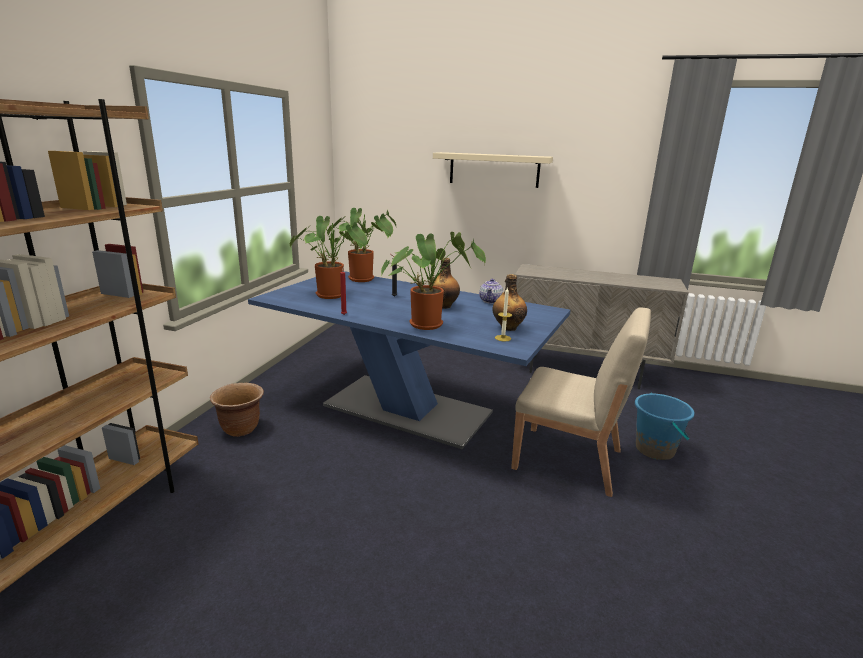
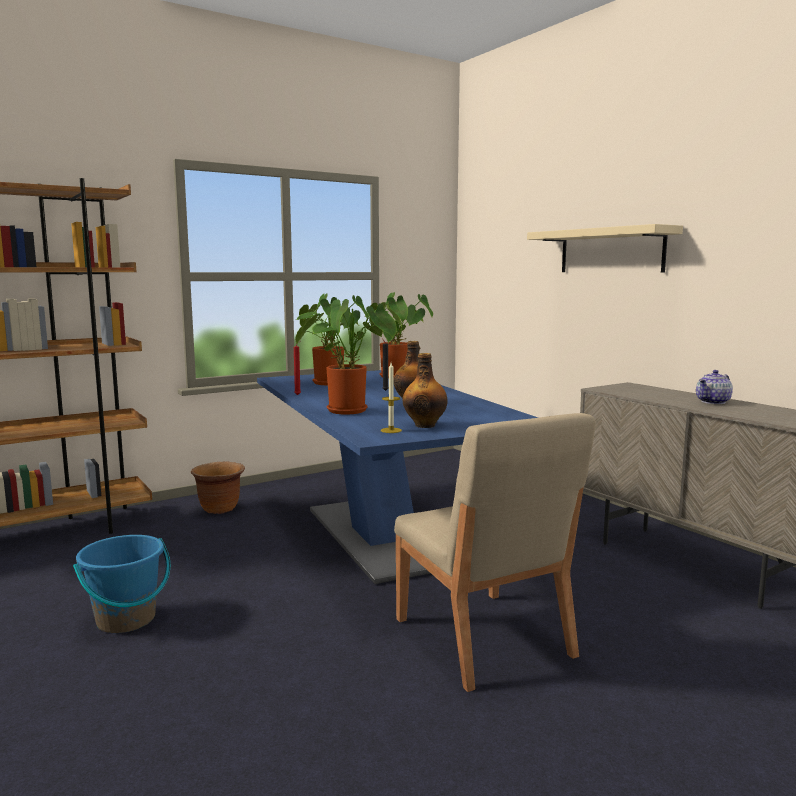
camera: 40 degrees right, 10 degrees down
(491, 301) = (480, 406): teapot -> teapot (713, 402)
(655, 450) = (639, 677): blue bucket -> blue bucket (126, 620)

